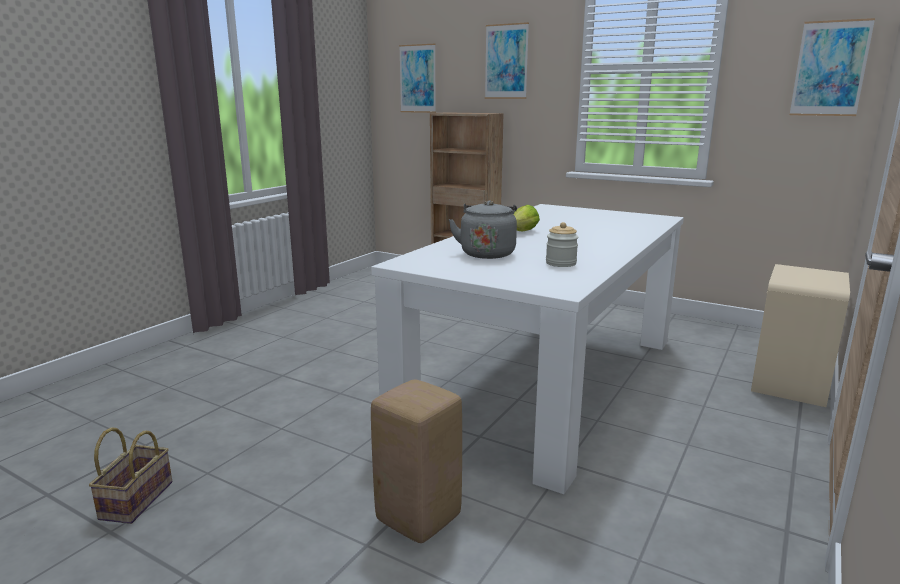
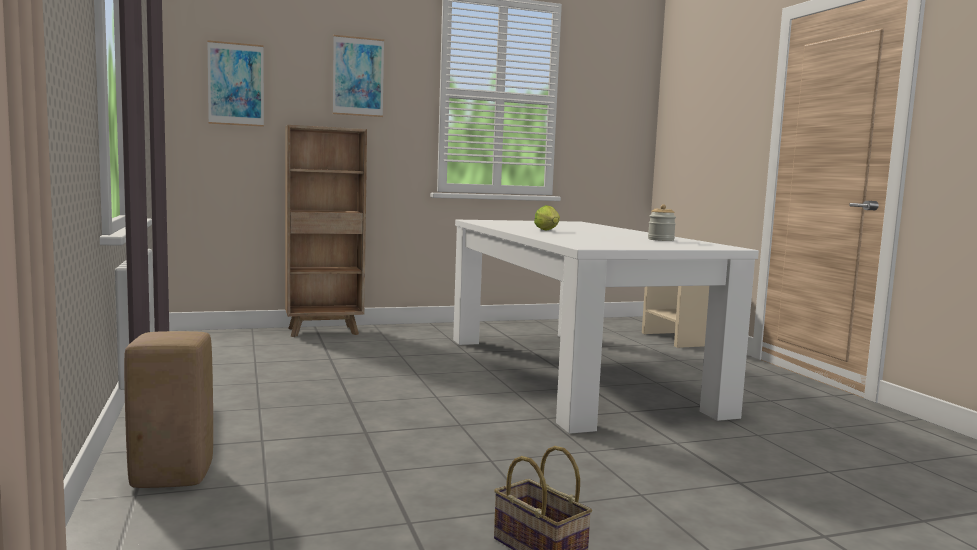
camera: 50 degrees left, 10 degrees down
(416, 518) = (721, 459): beige stool -> beige stool (171, 477)
(487, 253) = (598, 239): grey kettle -> none
(830, 69) = (626, 110): picture -> none

